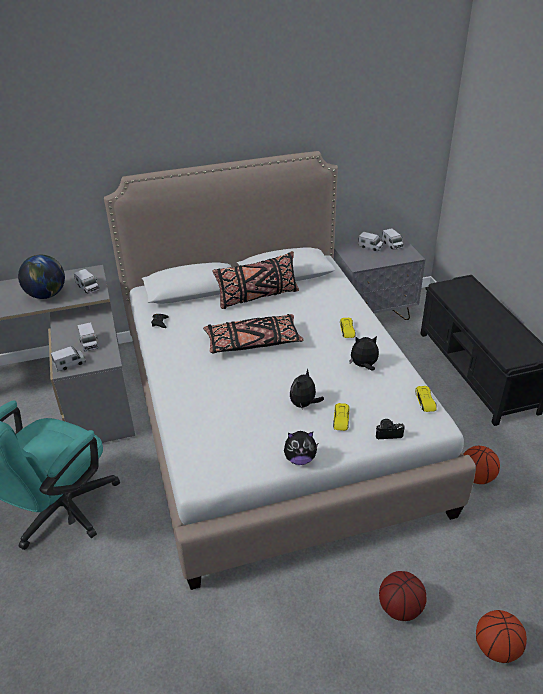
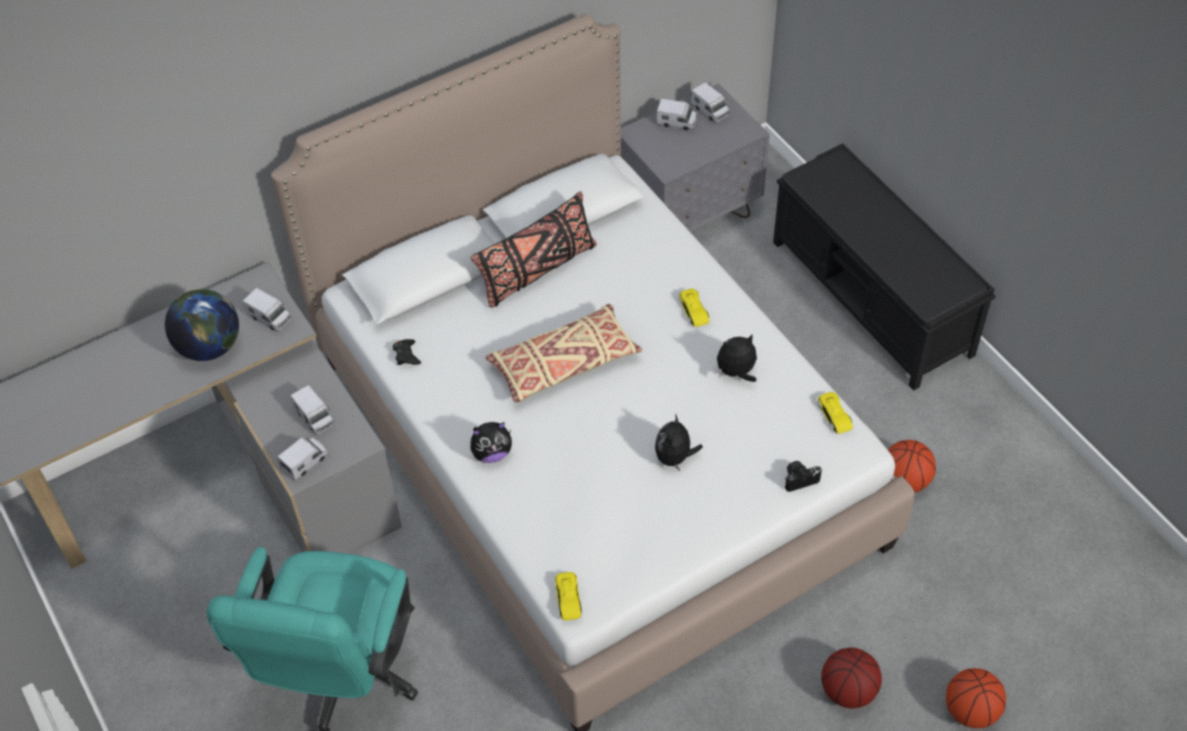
camera: 15 degrees left, 15 degrees up
(253, 342) = (564, 363): black pillow -> beige pillow
(300, 459) = (698, 546): plush toy -> plush toy (491, 453)
(341, 419) = (732, 471): yellow toy car -> yellow toy car (568, 598)

